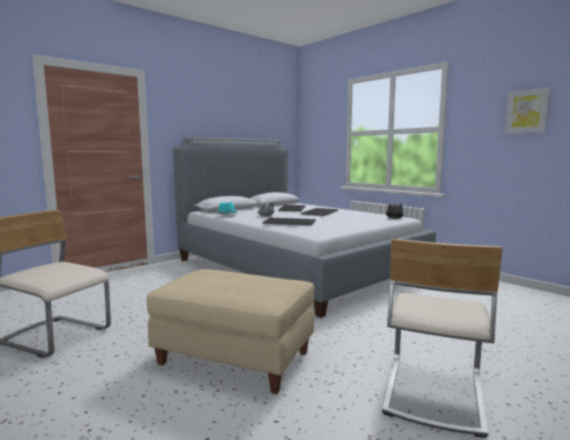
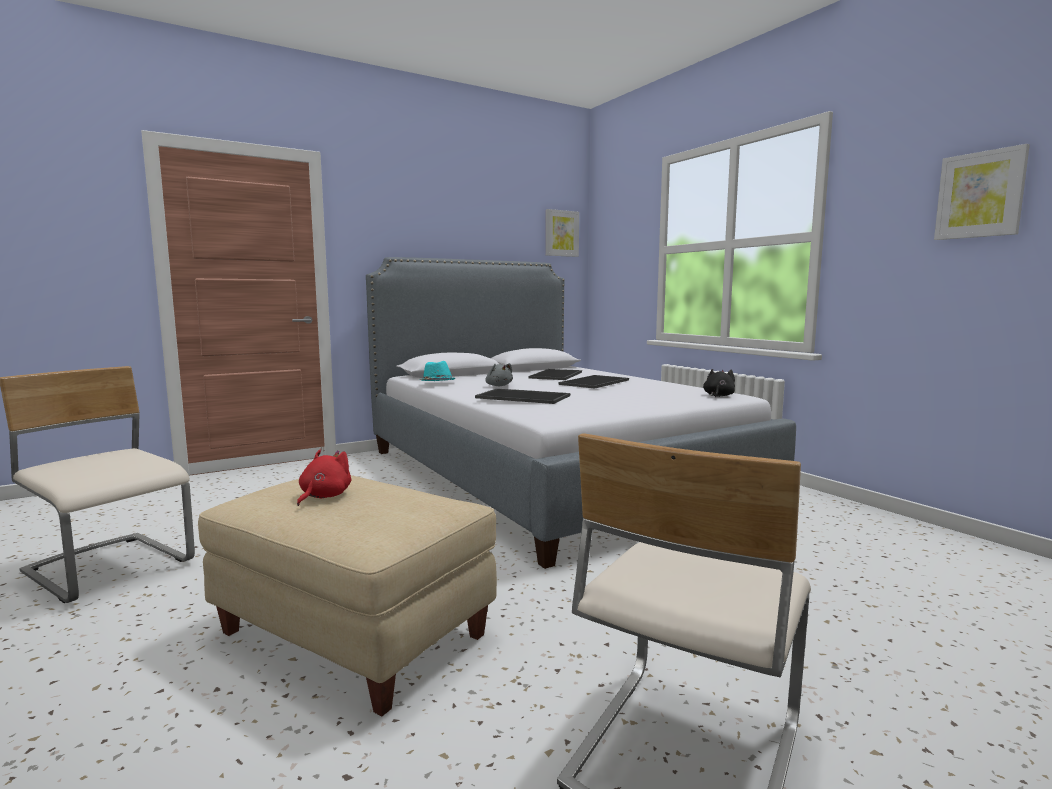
camera: 10 degrees right, 0 degrees up
(218, 281) = (323, 496): none -> red plush toy
(284, 122) = (561, 233): none -> picture

